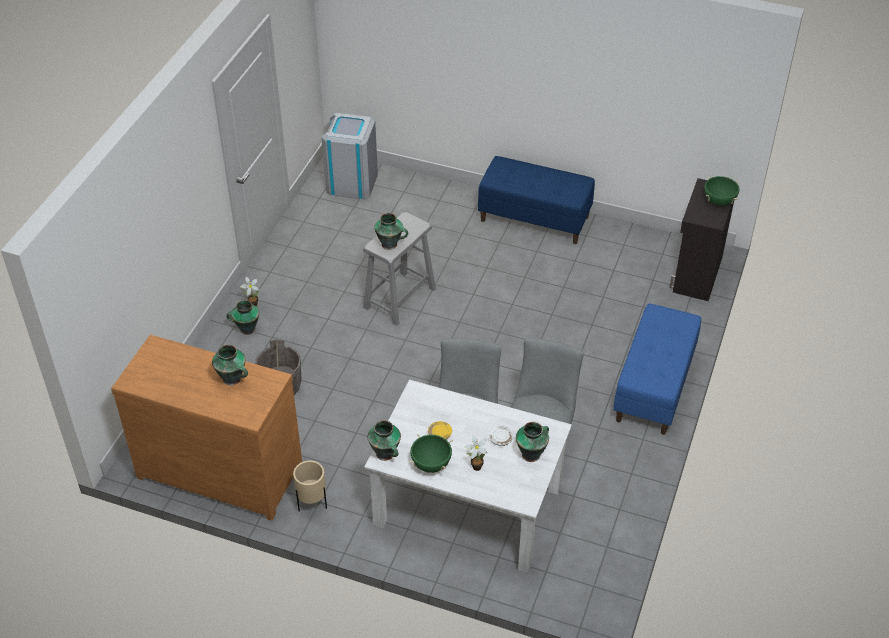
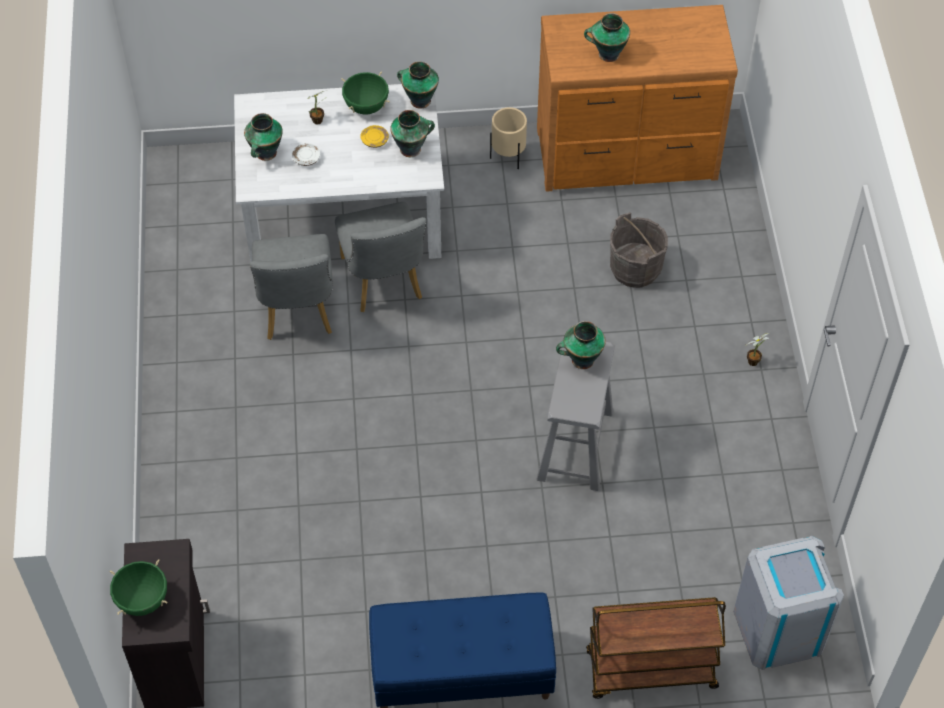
camera: 155 degrees right, 10 degrees up
(246, 329) = (733, 324): vase -> vase (411, 149)
(432, 188) = (650, 671): none -> brown cart
(654, 387) = (183, 439): blue bench -> none

